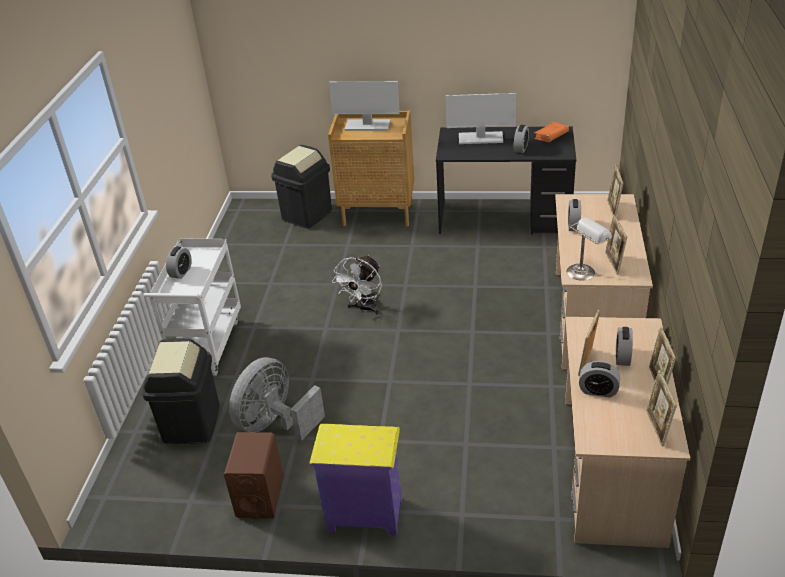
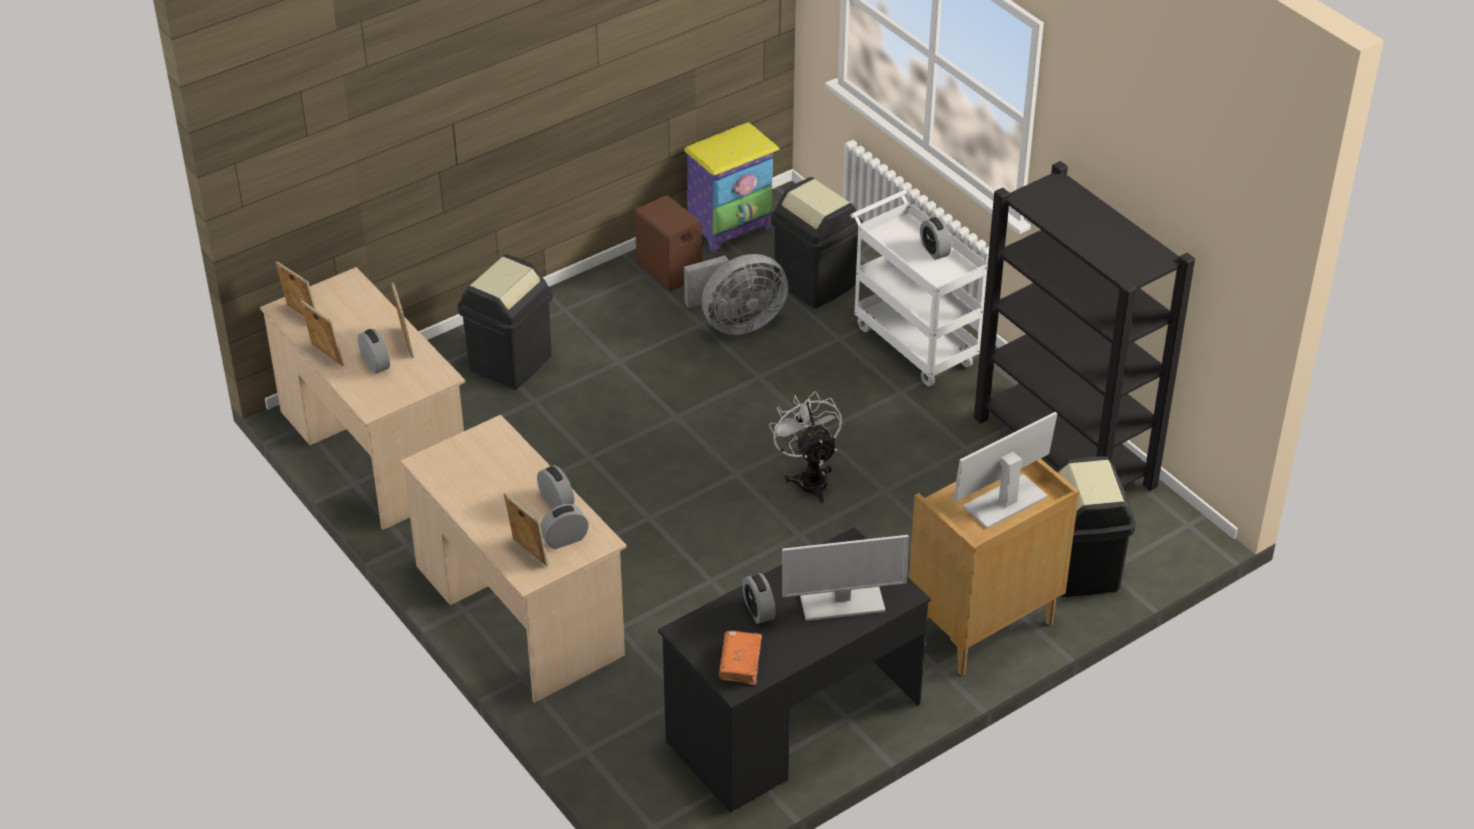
camera: 135 degrees right, 5 degrees up
(232, 259) = (1064, 452): none -> black bookcase
(275, 424) = (736, 323): grey fan -> grey fan turned 75 degrees clockwise
(363, 513) = (566, 305): nightstand -> nightstand (732, 230)
(453, 485) = (510, 363): none -> black trash can
(480, 138) = (841, 602): monitor -> monitor turned 150 degrees counterclockwise
(584, 269) = (491, 444): white table lamp -> none
(598, 391) = (375, 322): alarm clock -> alarm clock (565, 539)
(613, 263) = (464, 468): picture frame -> none

